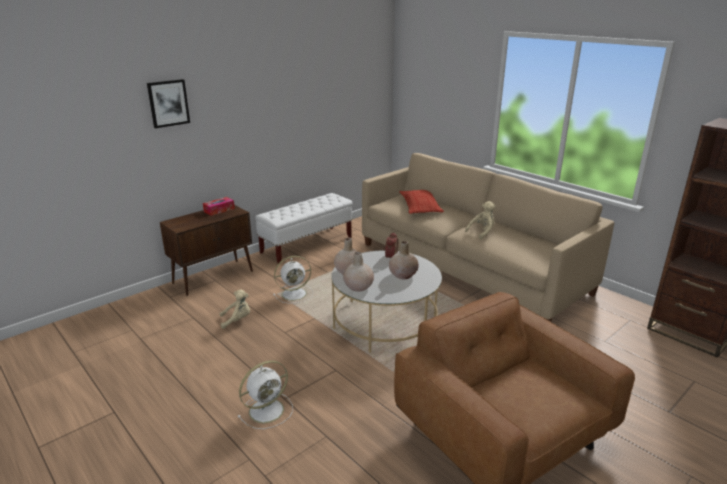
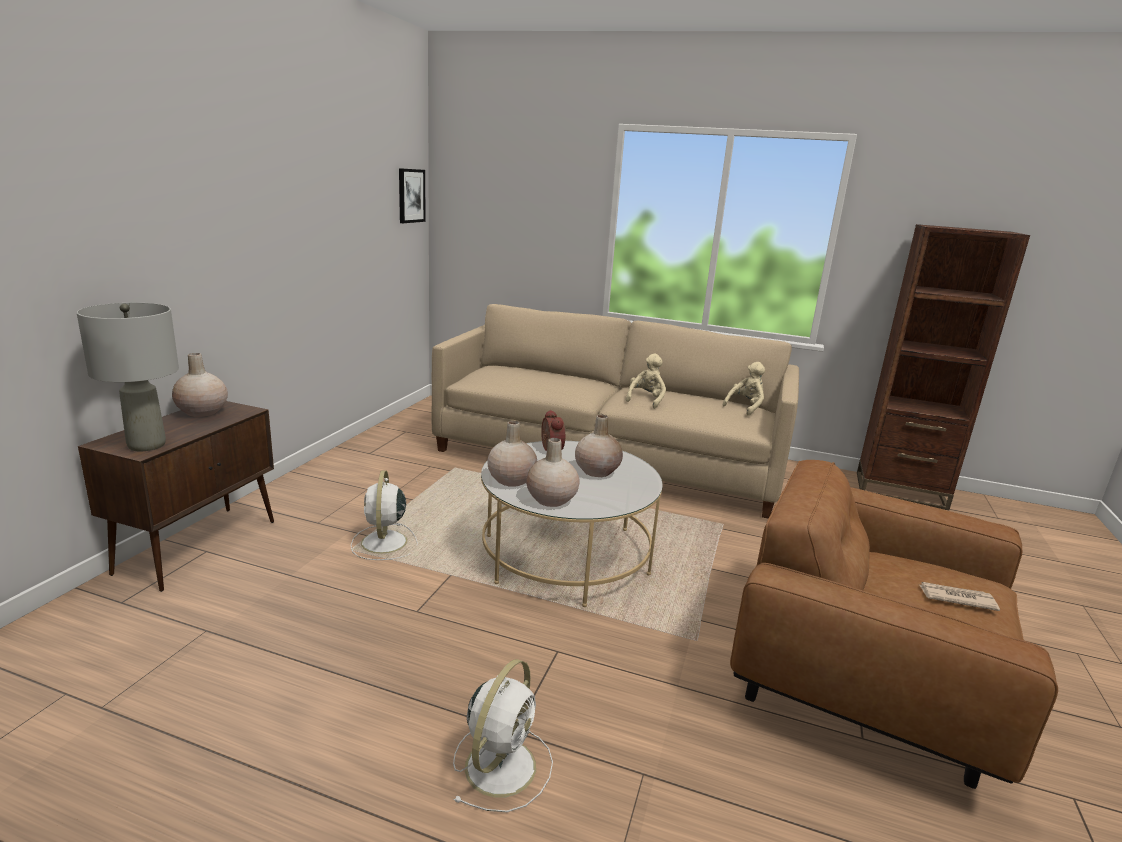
camera: 30 degrees left, 5 degrees down
(168, 103) = (89, 189): picture -> picture (411, 195)
(184, 225) = (146, 445): none -> grey table lamp
(219, 210) = (202, 412): tissue box -> beige vase
(237, 320) = (308, 612): beige plush toy -> beige plush toy (745, 407)
(295, 294) = (384, 543): white fan -> white fan turned 135 degrees clockwise
(307, 245) = (343, 465): white bench -> none
(420, 206) = (529, 377): pillow -> none
(544, 400) = (956, 598): none -> newspaper

